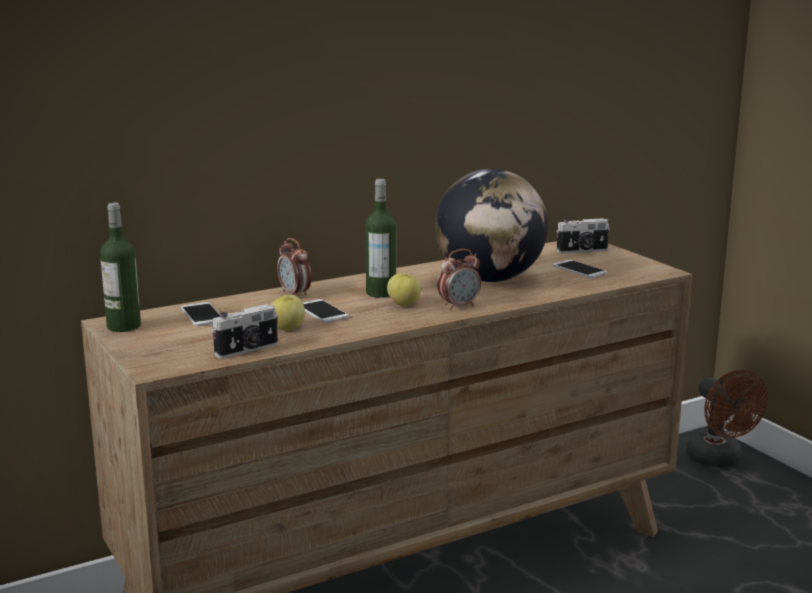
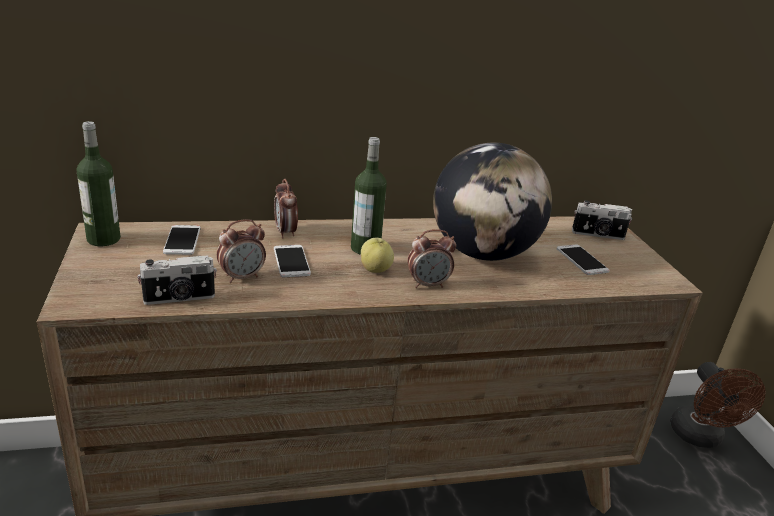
camera: 15 degrees right, 10 degrees up
(288, 328) = (242, 277): apple -> alarm clock

